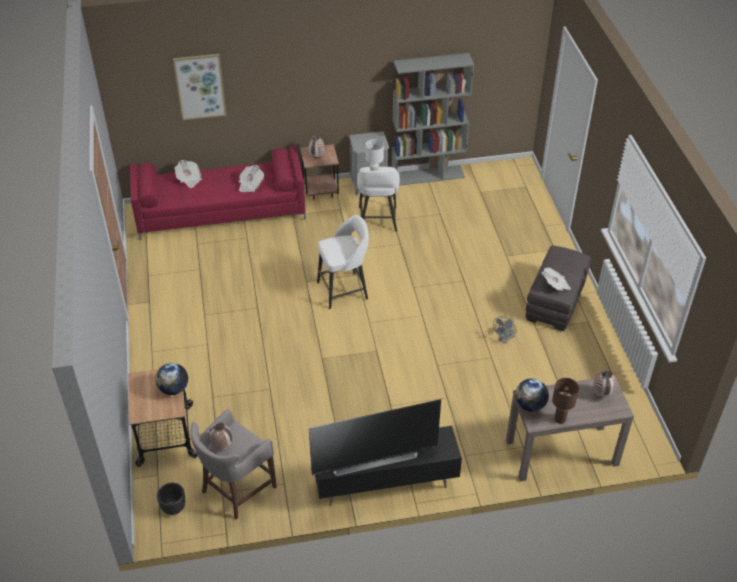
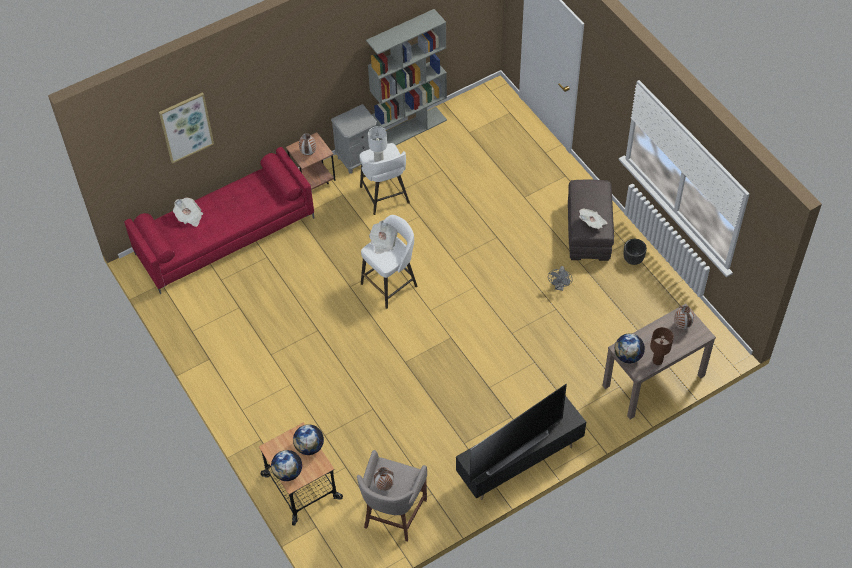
camera: 20 degrees left, 10 degrees up
(140, 405) = (287, 472): none -> globe
(174, 507) = (347, 550): black planter -> black planter (633, 259)
(250, 185) = (255, 204): newspaper -> newspaper (383, 242)

